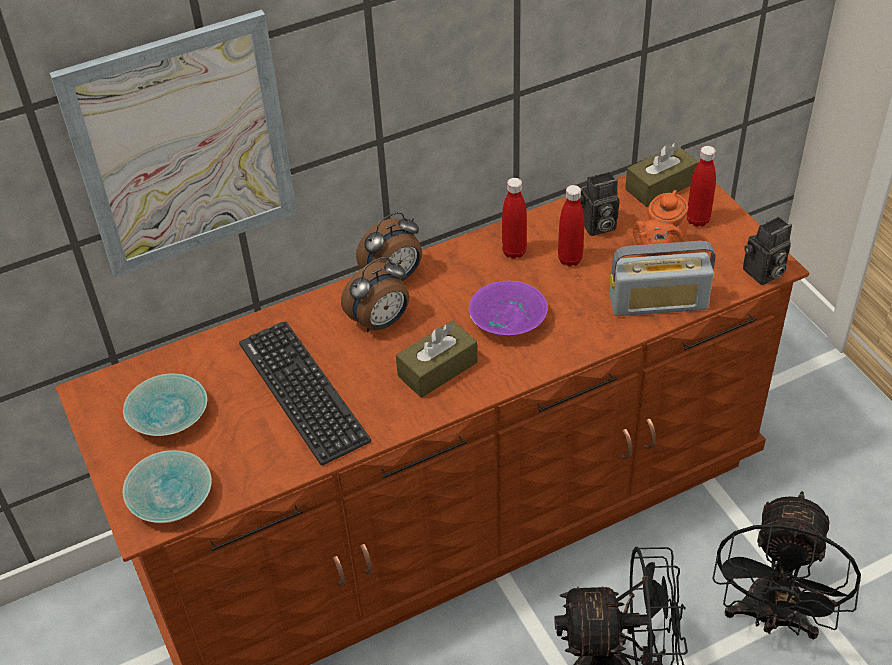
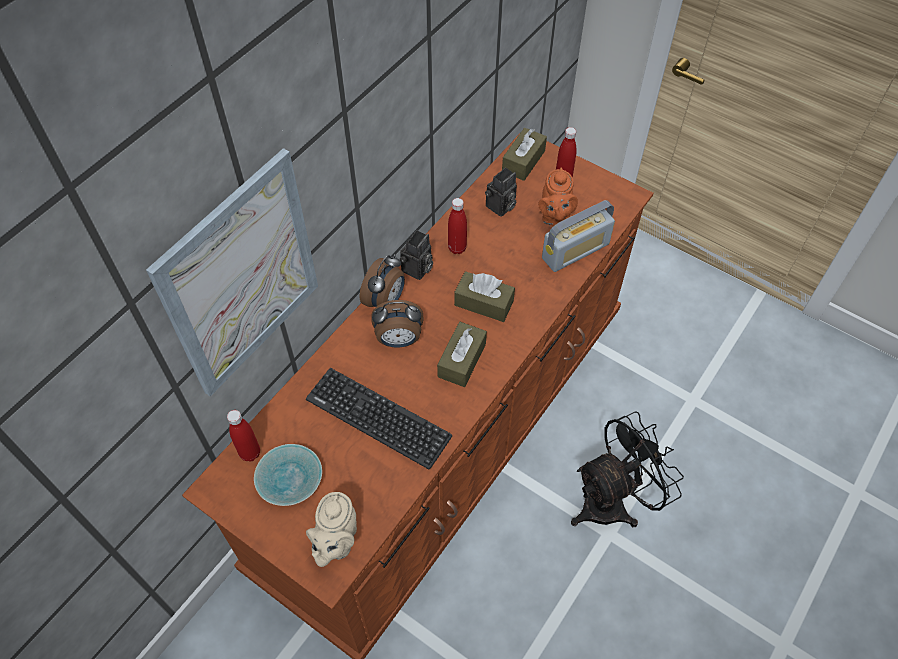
camera: 30 degrees left, 10 degrees up
(173, 495) = (336, 541): turquoise bowl -> beige teapot
(380, 322) = (399, 340): alarm clock -> alarm clock turned 60 degrees clockwise
(505, 319) = (484, 303): purple bowl -> brown tissue box
(570, 259) = (498, 240): red bottle -> red bottle (250, 453)
(763, 274) = (627, 204): camera -> camera (417, 270)
(771, 619) = (677, 419): black fan -> none

